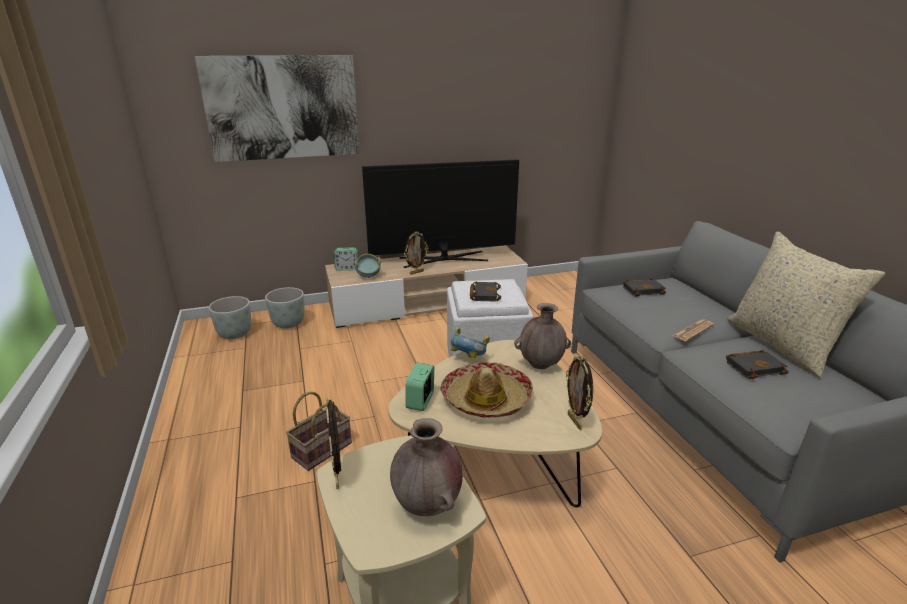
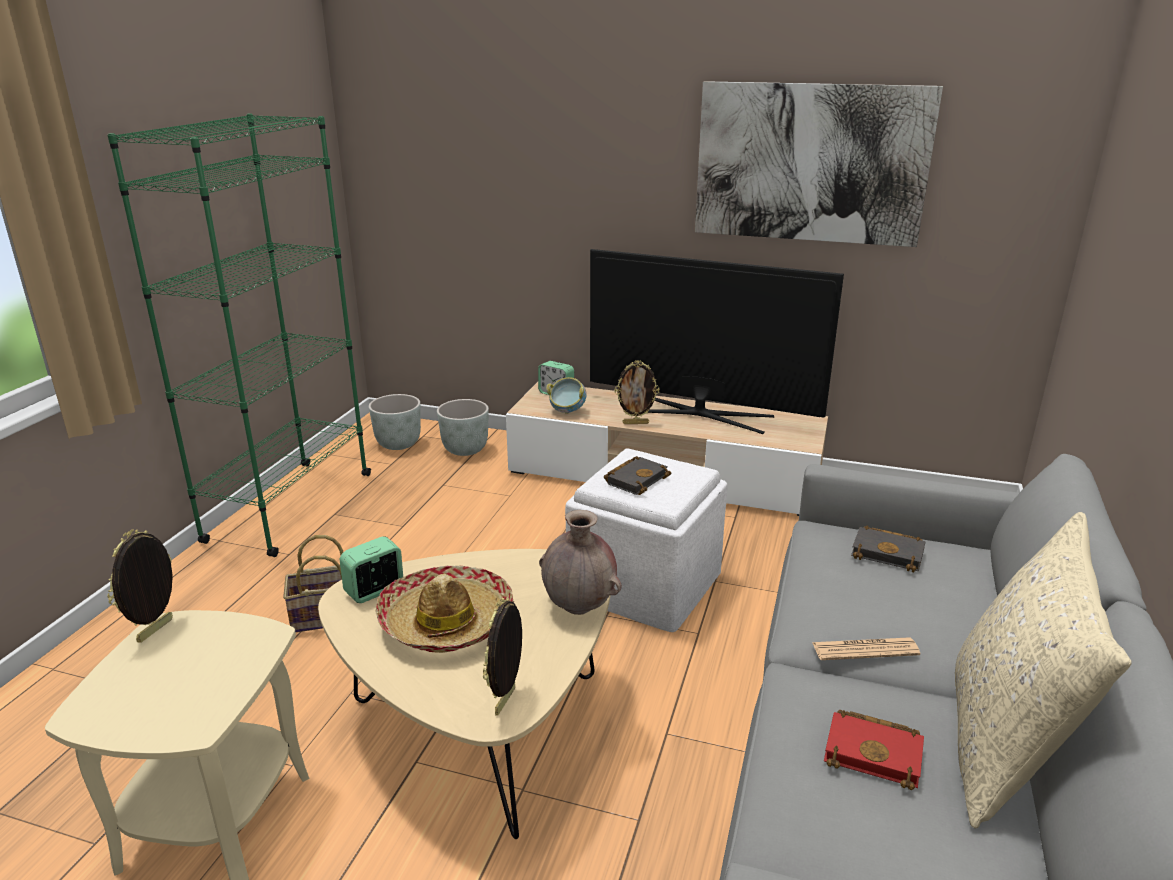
camera: 35 degrees right, 0 degrees up
(200, 398) = (289, 507): none -> green bookcase
(283, 108) = (503, 154): picture -> picture (810, 163)
(428, 506) = (179, 704): brown vase -> none
(468, 359) = (502, 562): bowl -> none
(754, 367) = (875, 753): black book -> red book

